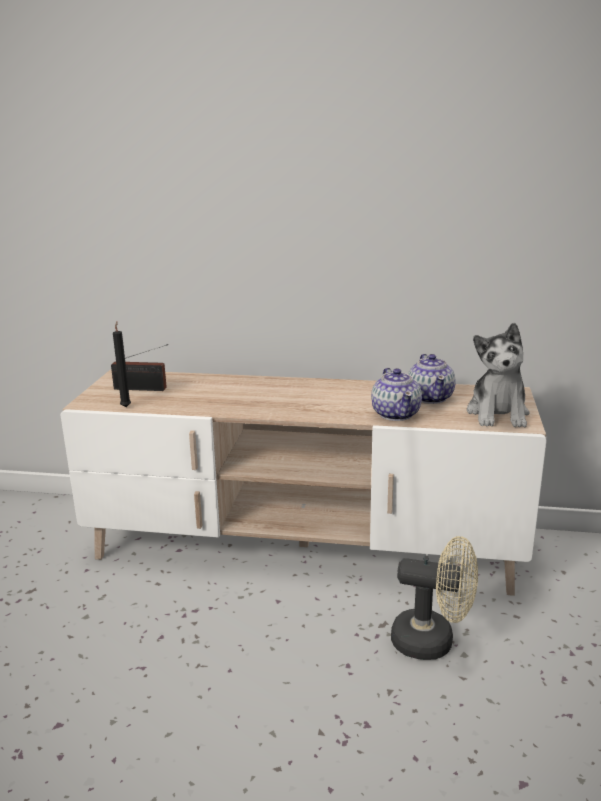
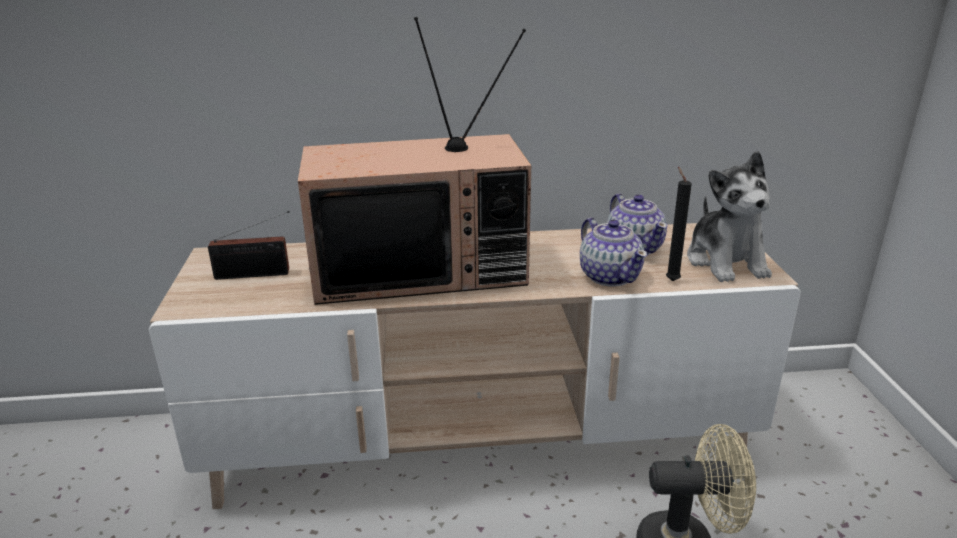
camera: 15 degrees left, 5 degrees up
(126, 406) = (245, 306): black candle -> black candle (671, 280)
(258, 396) = (421, 269): none -> television

